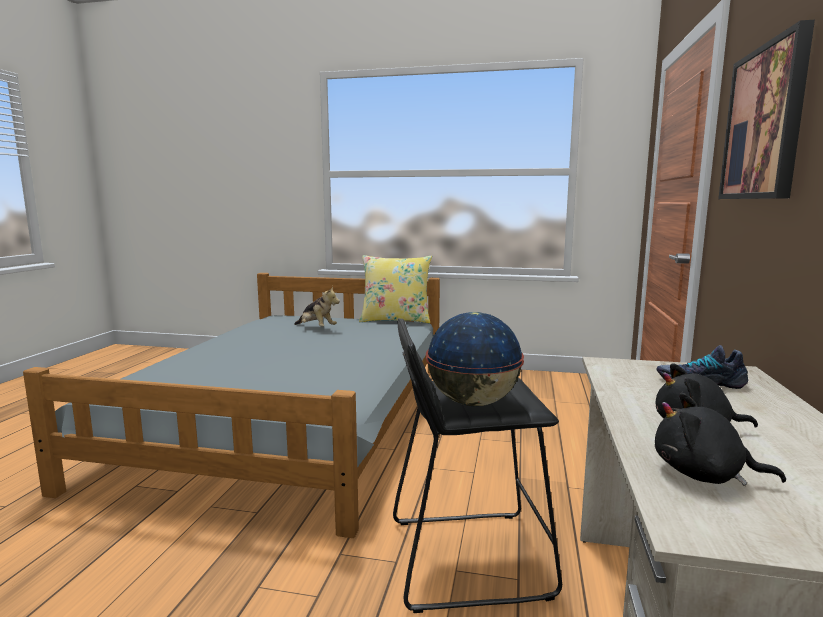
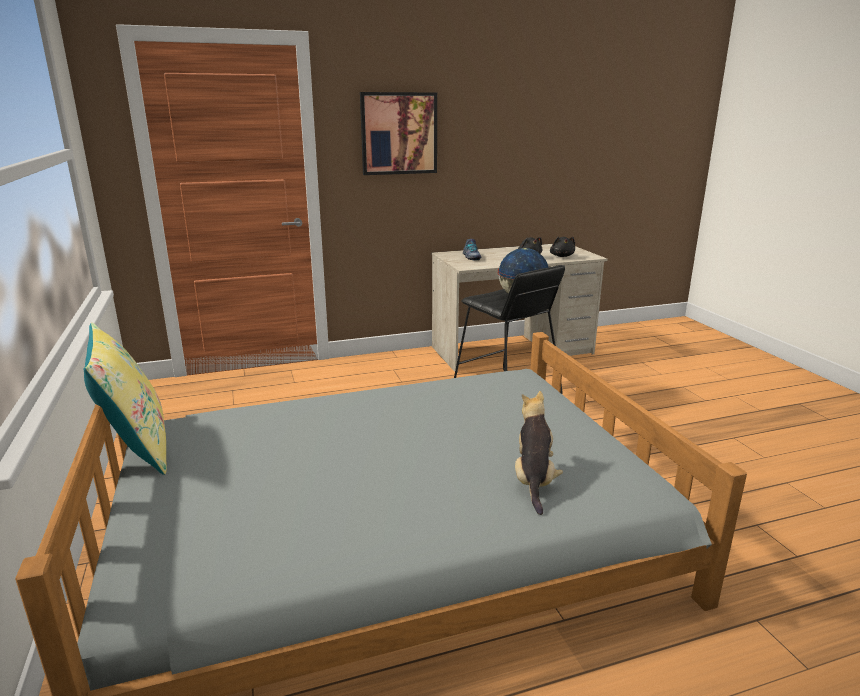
camera: 120 degrees left, 10 degrees up
(316, 328) = (251, 486): plush toy -> plush toy (534, 480)

